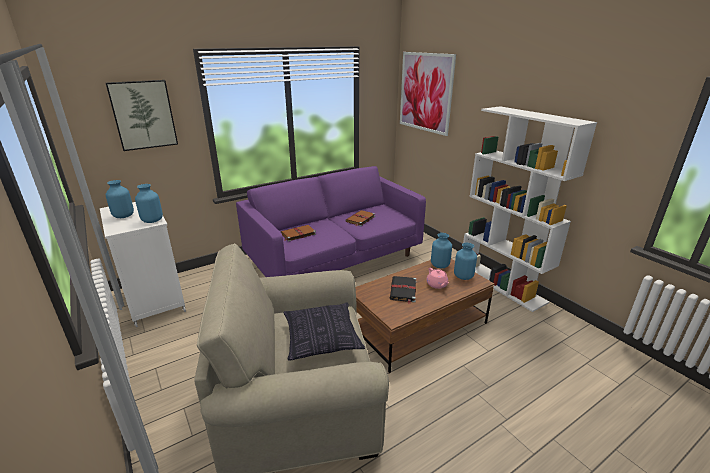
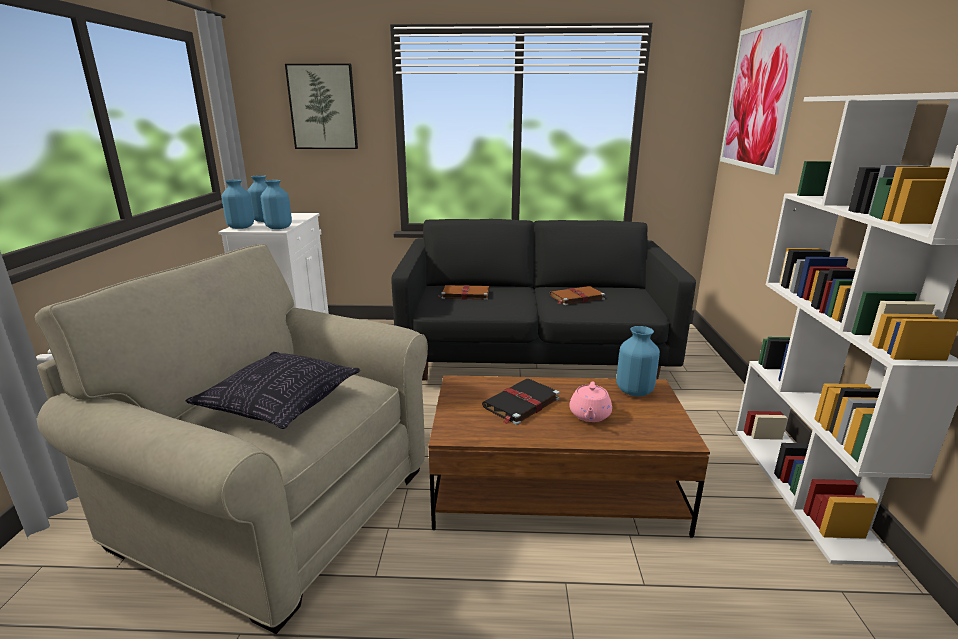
camera: 35 degrees right, 5 degrees down
(334, 259) = (533, 356): purple sofa -> black sofa
(463, 277) = (657, 420): blue vase -> blue vase (241, 227)

